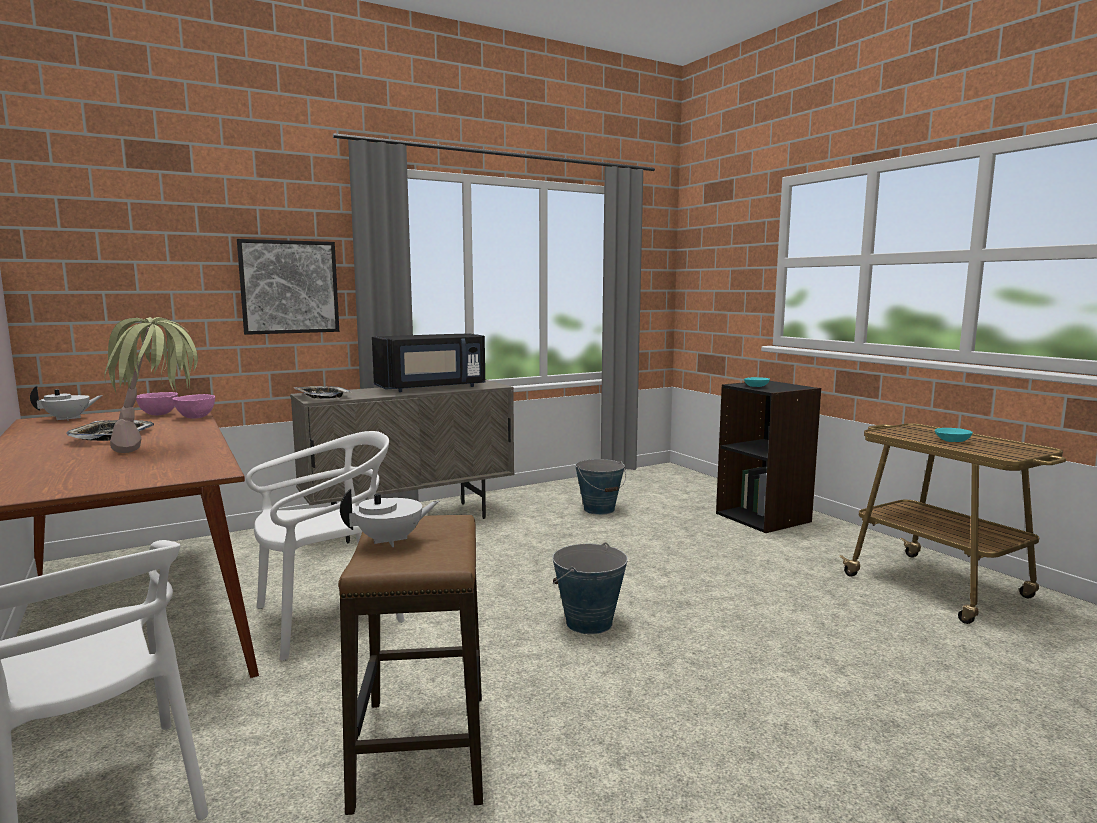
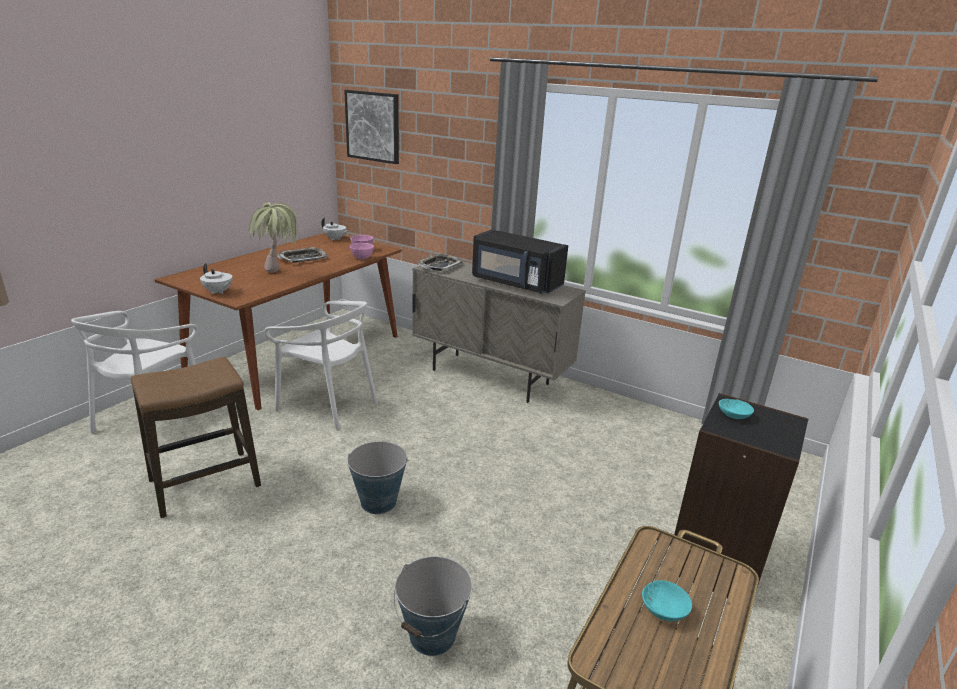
camera: 60 degrees right, 15 degrees up
(289, 287) = (461, 178): picture -> picture (373, 126)
(391, 541) = (187, 372): white teapot -> white teapot (218, 292)
(599, 509) = (611, 449): bucket -> bucket (433, 635)

